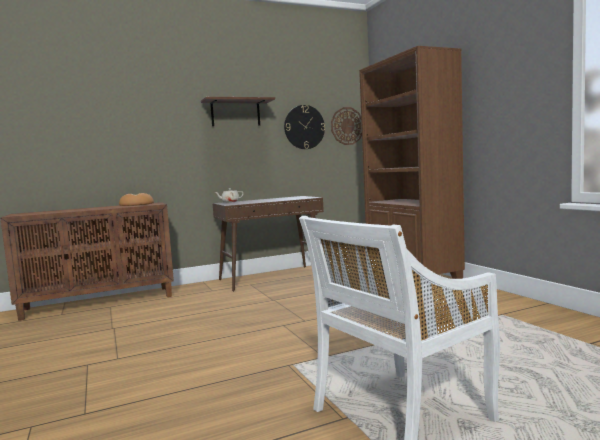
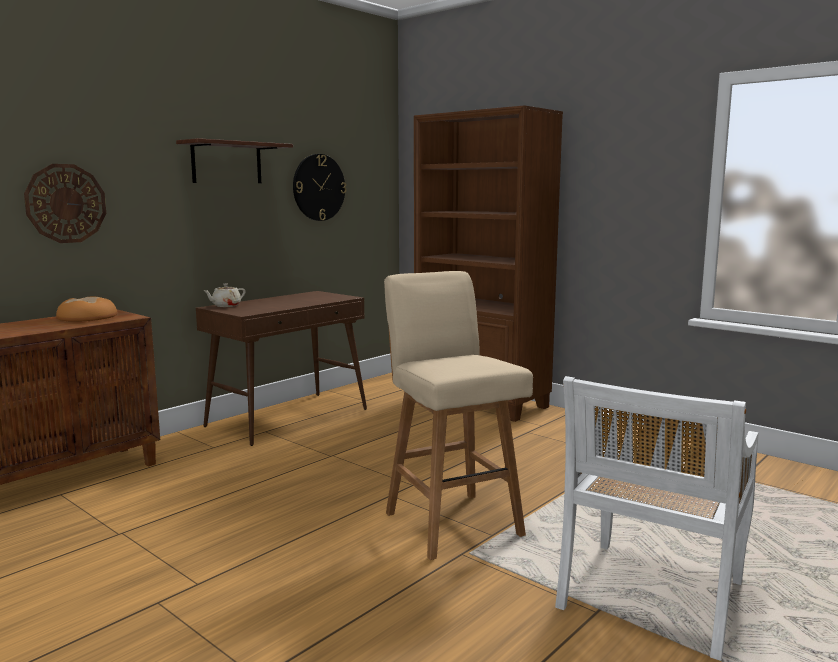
camera: 25 degrees left, 5 degrees up
(304, 345) = (452, 522): none -> beige stool
(347, 126) = (371, 187): wall clock -> wall clock (66, 203)

